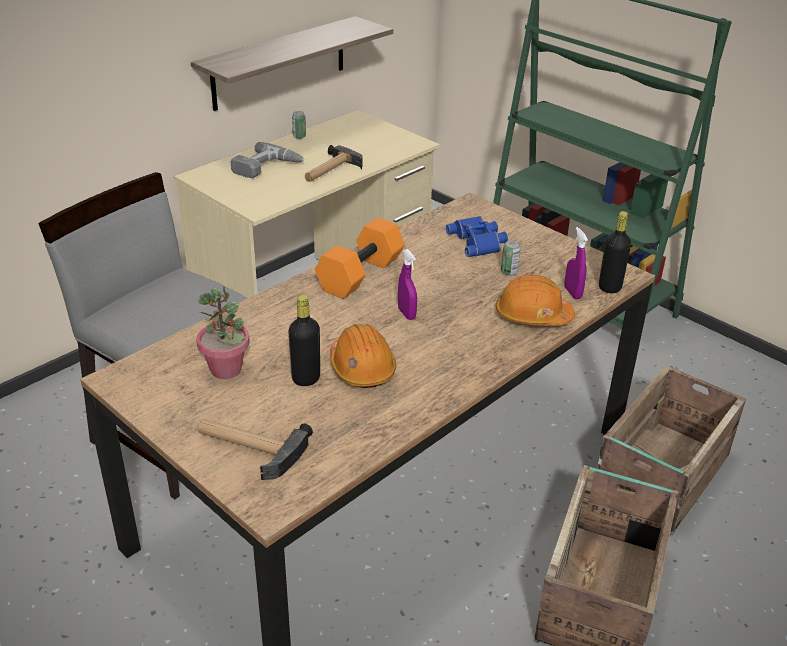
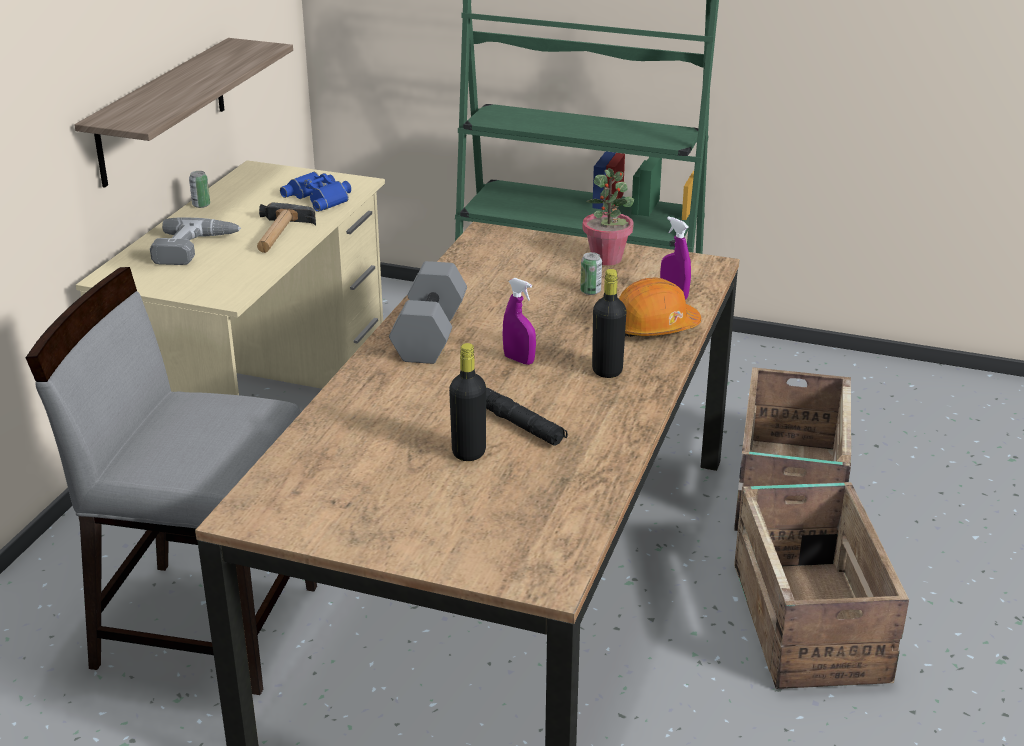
camera: 25 degrees left, 5 degrees down
(226, 369) = (368, 469): potted plant -> potted plant (607, 259)
(249, 447) = (470, 535): hammer -> none
(361, 276) = (431, 335): orange dumbbell -> grey dumbbell
(362, 368) = (520, 425): orange hard hat -> black flashlight
(478, 241) = (530, 269): blue binoculars -> blue binoculars (320, 197)
(609, 287) = (706, 281): black bottle -> black bottle (607, 371)

